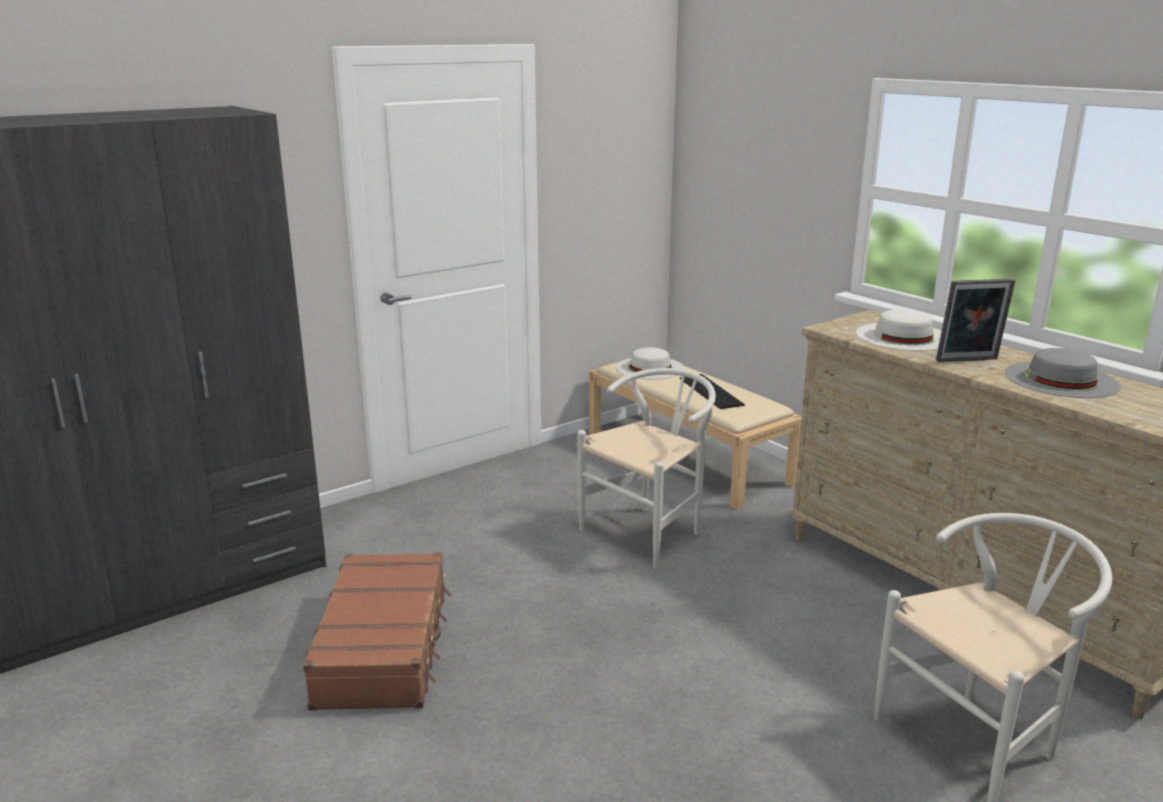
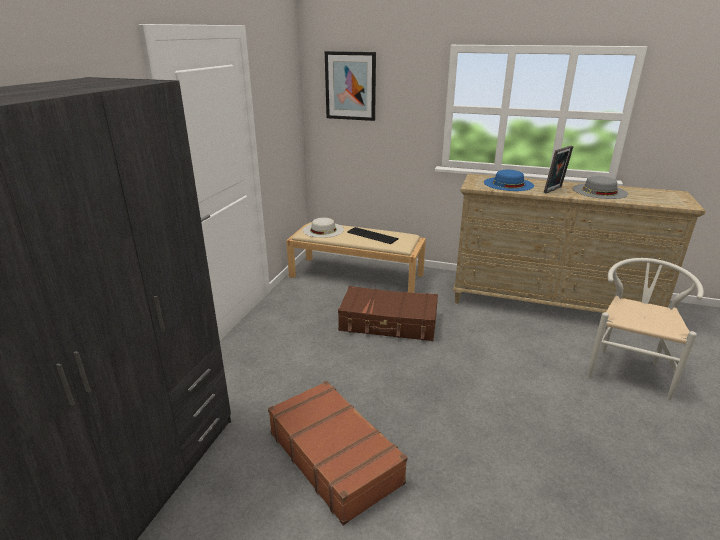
camera: 35 degrees left, 5 degrees up
(649, 531) = (388, 323): white chair -> brown suitcase
(732, 139) = (350, 86): none -> picture
(903, 336) = (508, 184): white hat -> blue hat

